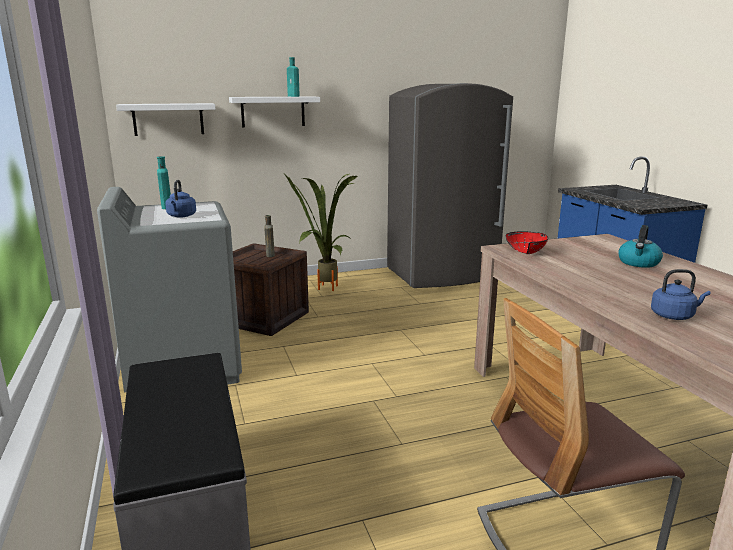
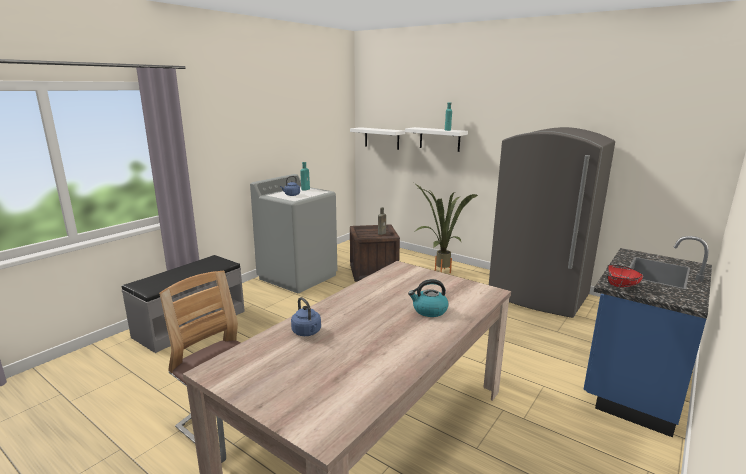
camera: 55 degrees right, 0 degrees up
(528, 252) = (400, 274): red bowl -> red bowl (621, 286)

